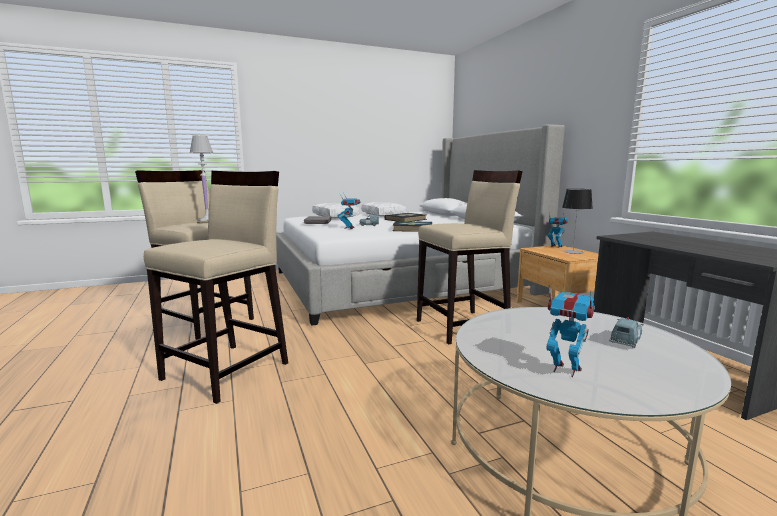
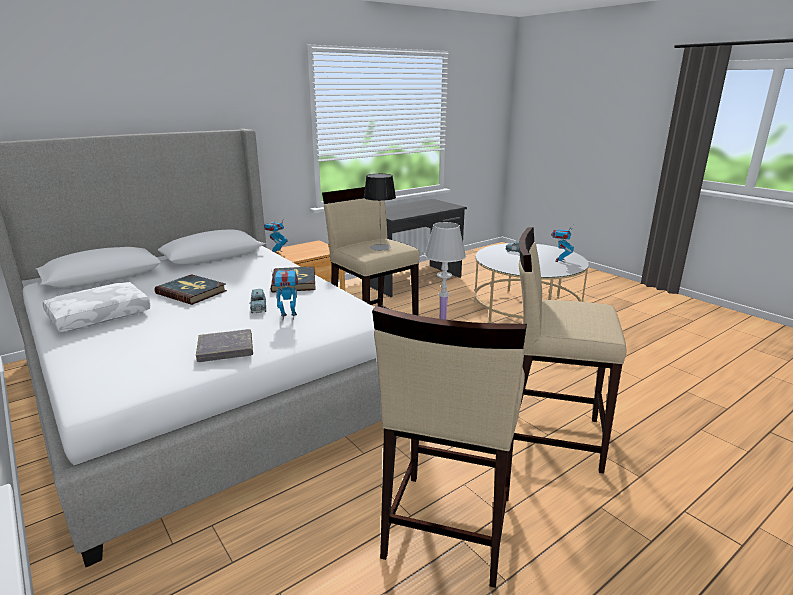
camera: 105 degrees left, 10 degrees up
(336, 216) = (130, 348): white pillow -> none
(573, 252) = (303, 248): table lamp -> table lamp (380, 247)

